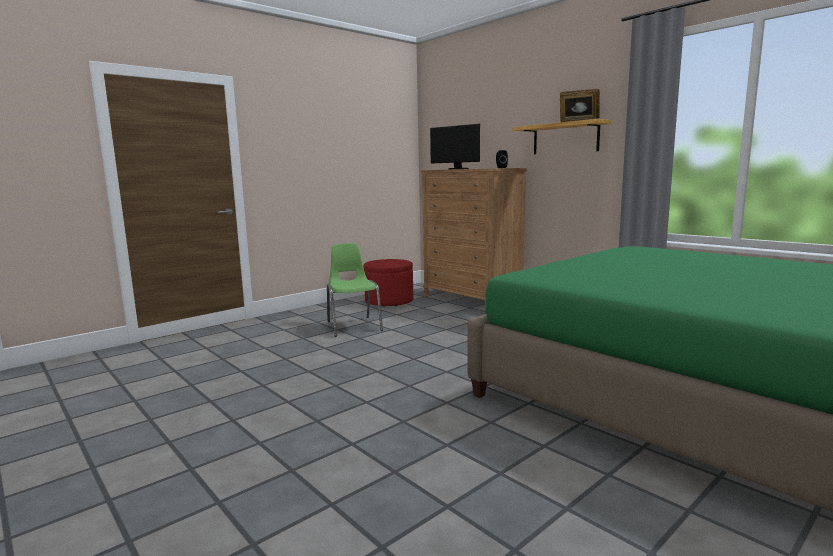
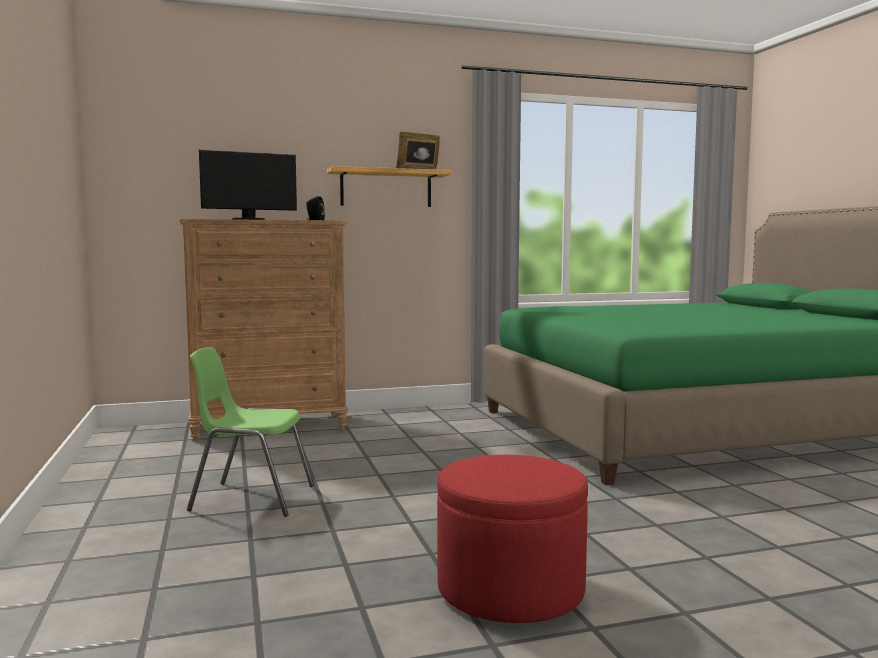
camera: 65 degrees left, 5 degrees down
(389, 301) = (159, 459): red ottoman -> red ottoman (510, 589)

